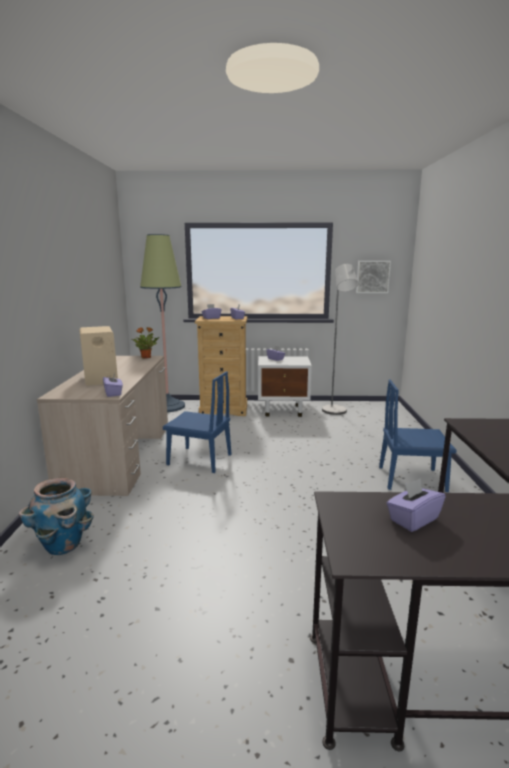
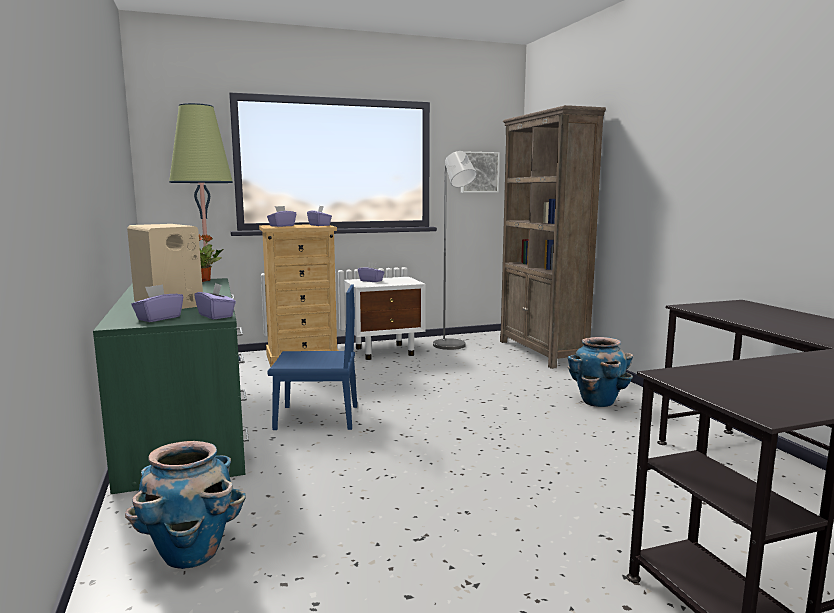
camera: 20 degrees left, 5 degrees down
(120, 454) = (187, 427): beige desk -> green desk
(402, 425) = (541, 352): none -> brown bookcase
(412, 479) = (597, 402): blue chair -> planter
(413, 519) = (771, 378): purple tissue box -> purple tissue box (159, 318)

